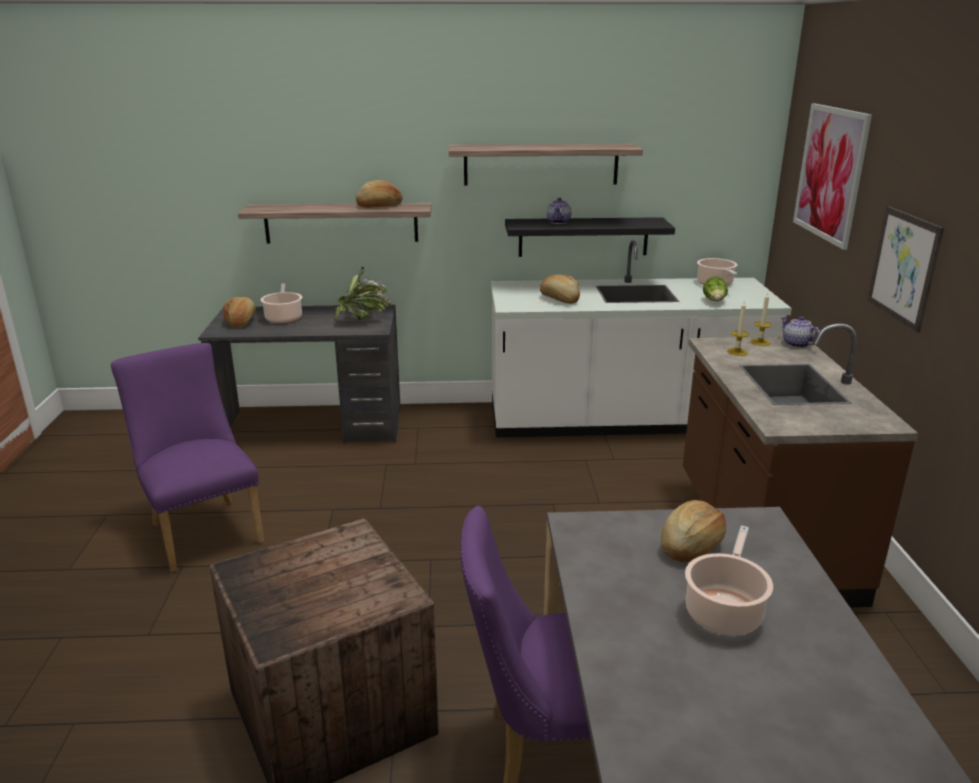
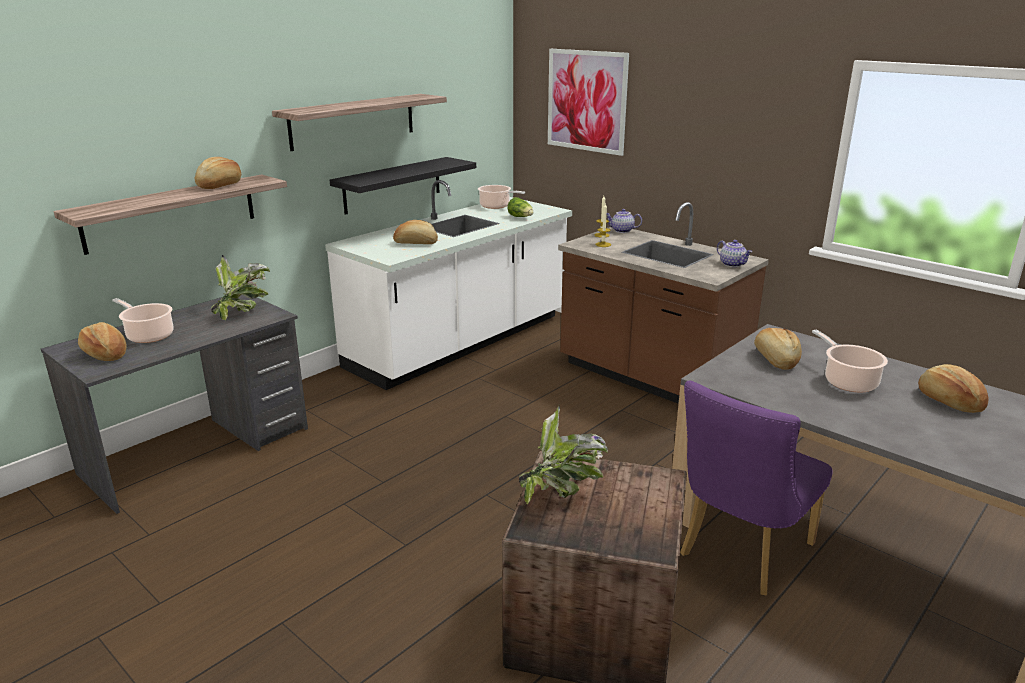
camera: 45 degrees left, 0 degrees up
(203, 529) = (244, 585): purple chair -> none
(310, 557) = (563, 492): none -> potted plant
(559, 222) = (383, 173): teapot -> teapot (733, 264)
(811, 708) = (949, 401): none -> bread
(903, 267) = (693, 157): picture -> none

